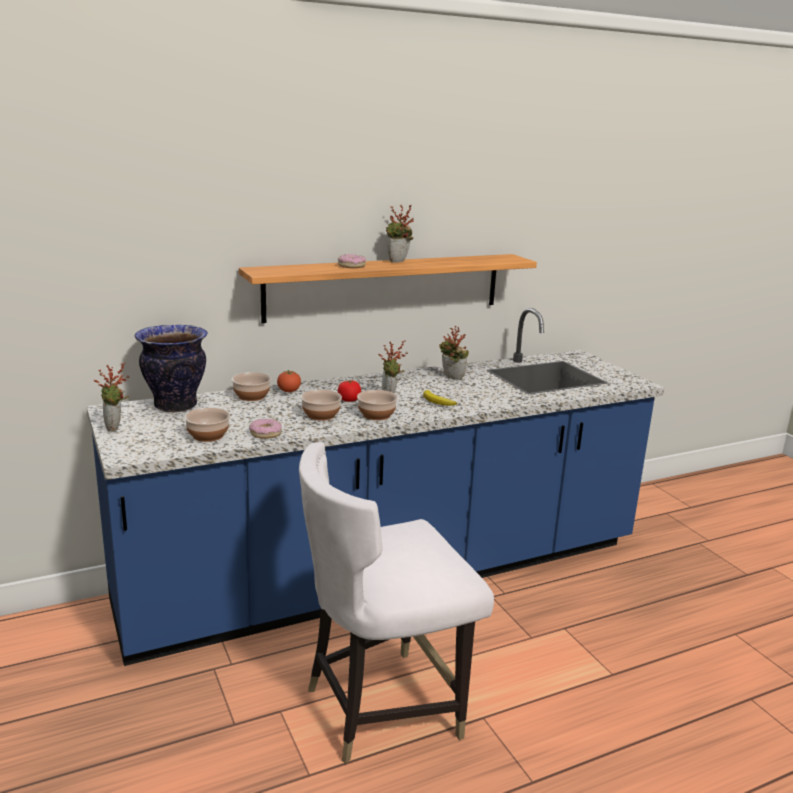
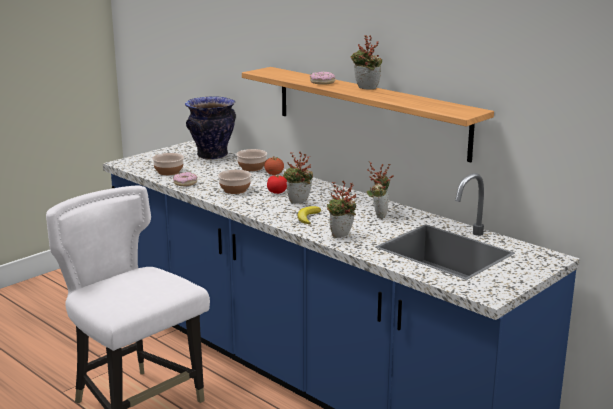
camera: 70 degrees right, 0 degrees up
(116, 428) = (161, 152): potted plant -> potted plant (341, 236)
(376, 415) = (253, 204): bowl -> none

